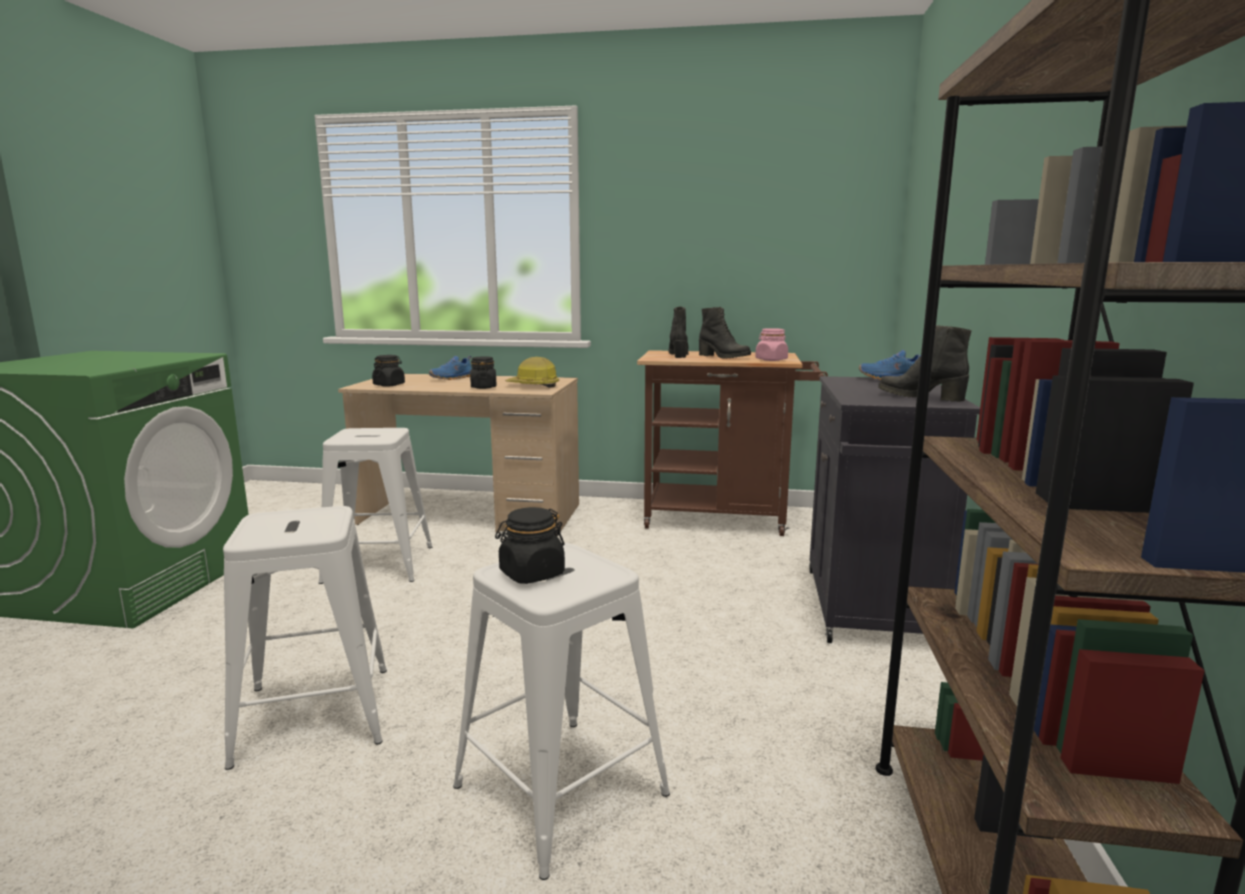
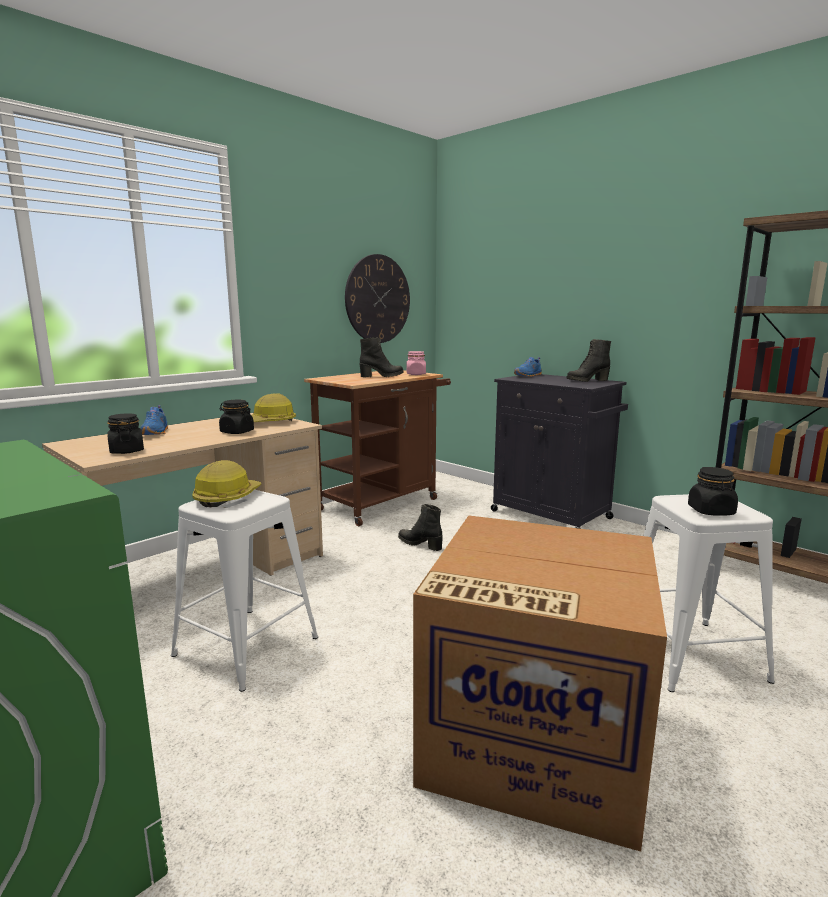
camera: 55 degrees left, 0 degrees up
(315, 714) = (531, 740): white stool -> cardboard box
(374, 431) = (227, 497): none -> hard hat
(679, 355) = (349, 378): black boot -> black boot (420, 544)
(778, 258) = (378, 299): none -> wall clock

